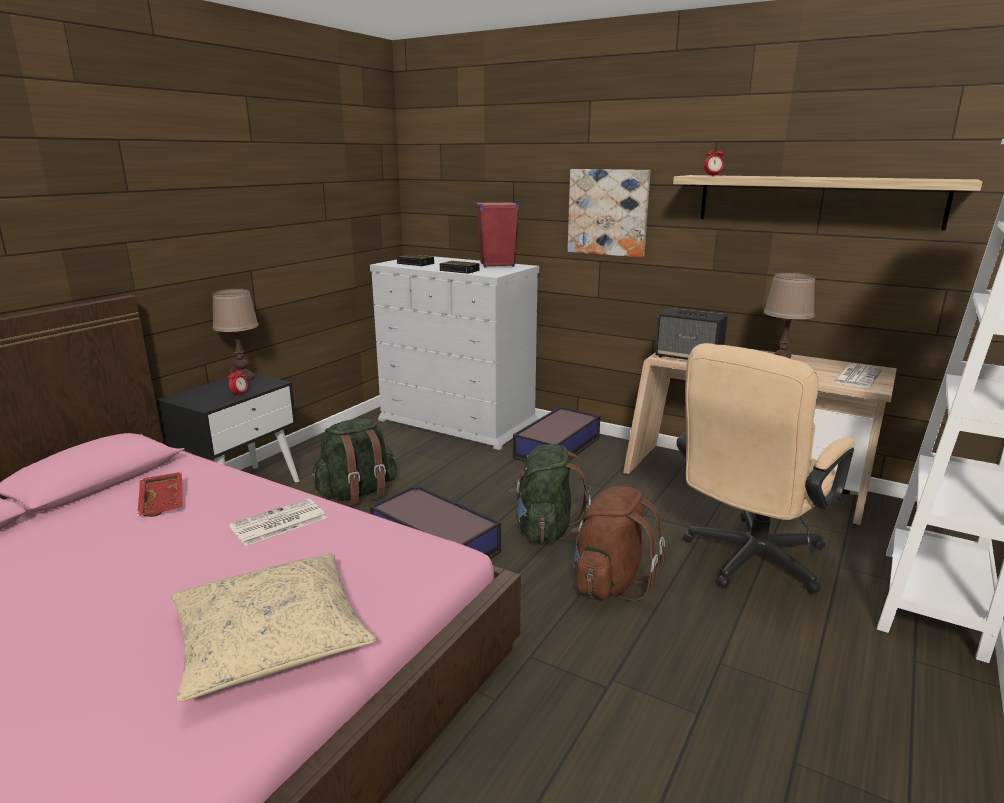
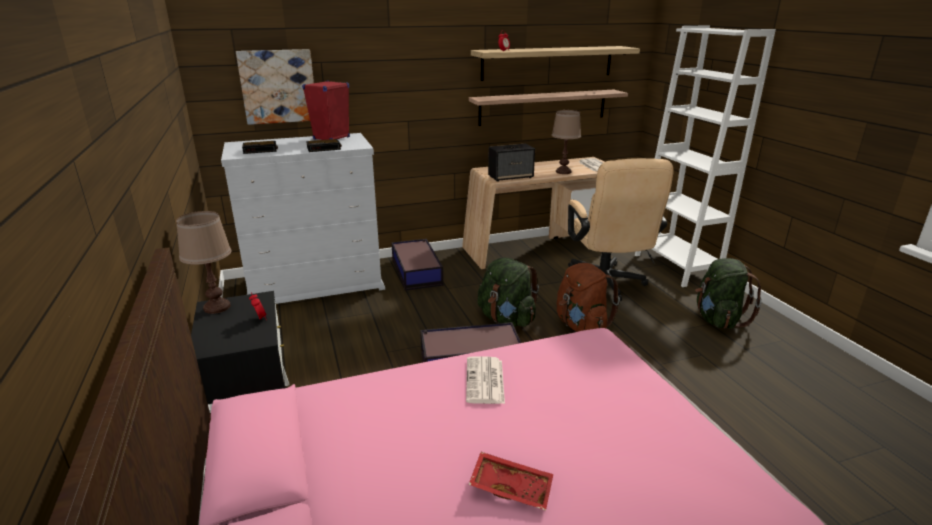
camera: 50 degrees left, 5 degrees up
(164, 501) = (373, 425): red tray -> red tray (511, 487)
(271, 639) = (640, 424): beige pillow -> none
(357, 494) = (356, 365): green backpack -> green backpack (718, 320)
(608, 212) = (412, 82): picture -> picture (278, 86)
(802, 269) = (543, 107): none -> shelf

